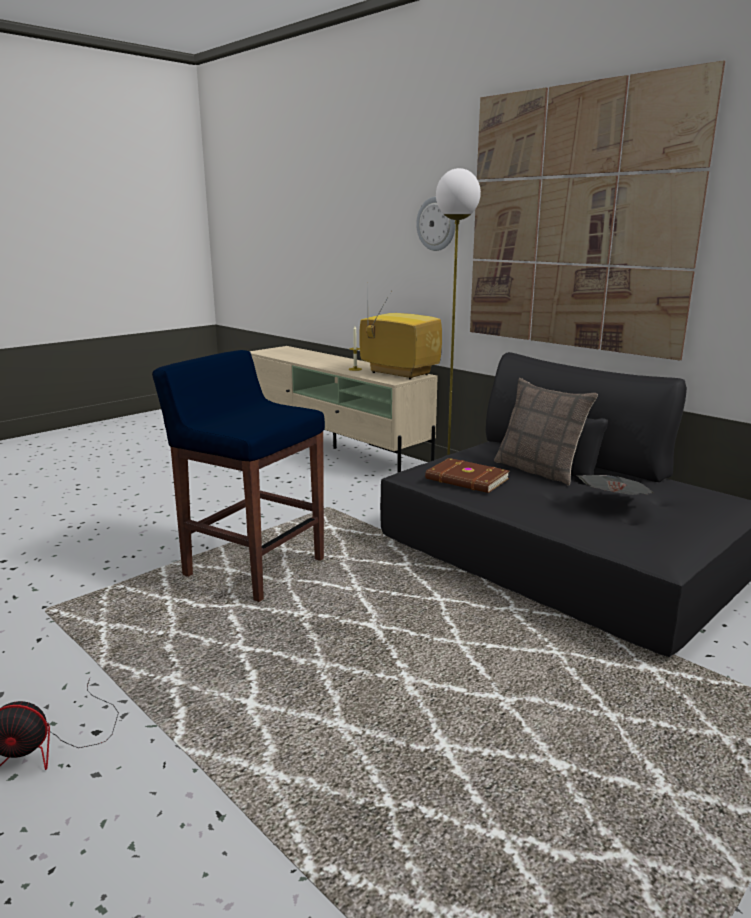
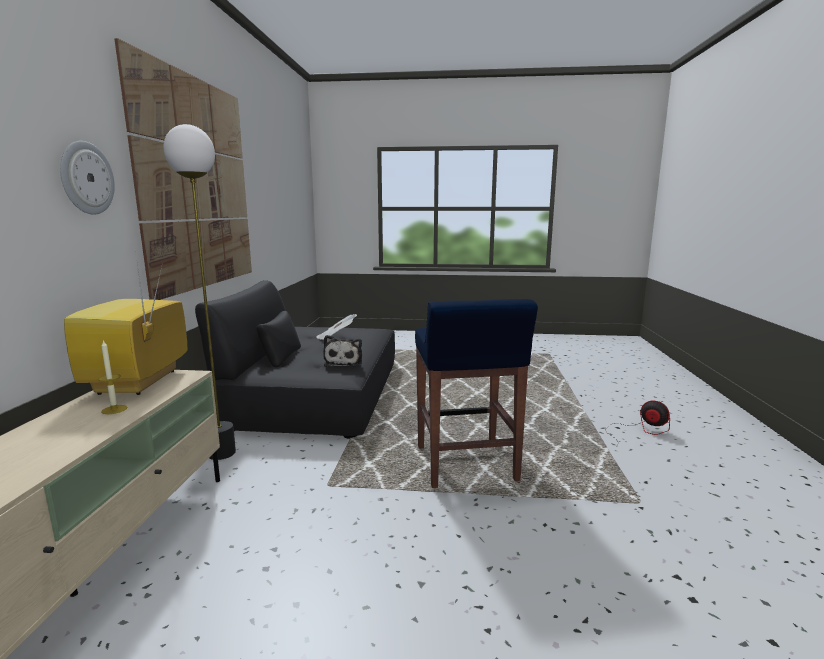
camera: 130 degrees left, 5 degrees down
(466, 479) = (344, 362): brown book -> plush toy
(539, 470) = (299, 355): pillow -> none

